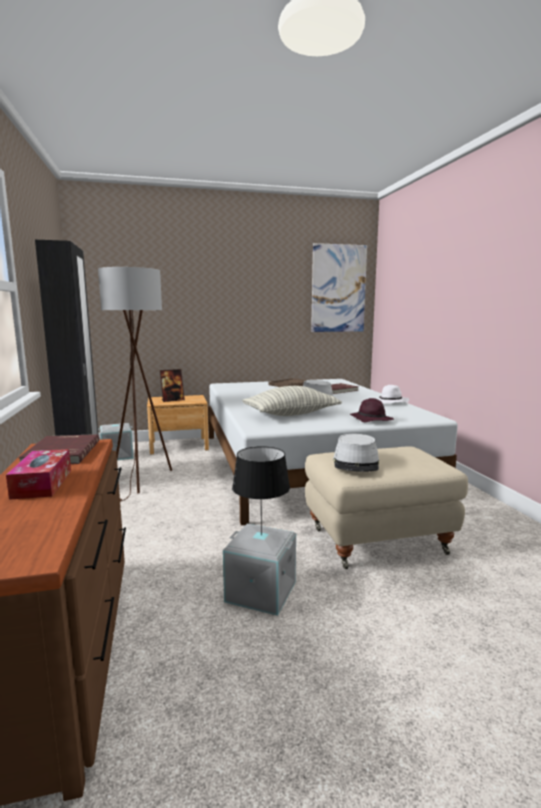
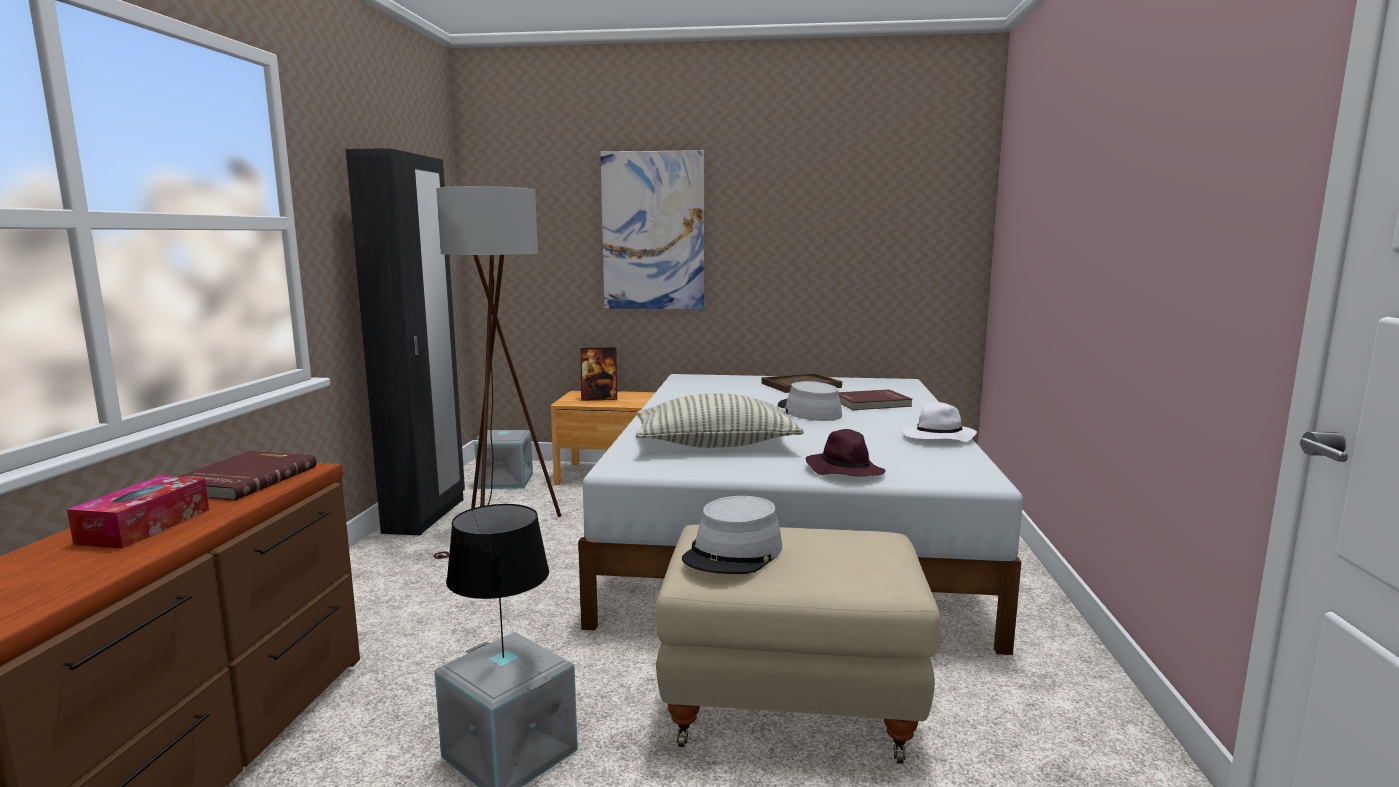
camera: 20 degrees right, 0 degrees up
(338, 288) = (917, 208): picture -> picture (653, 231)

